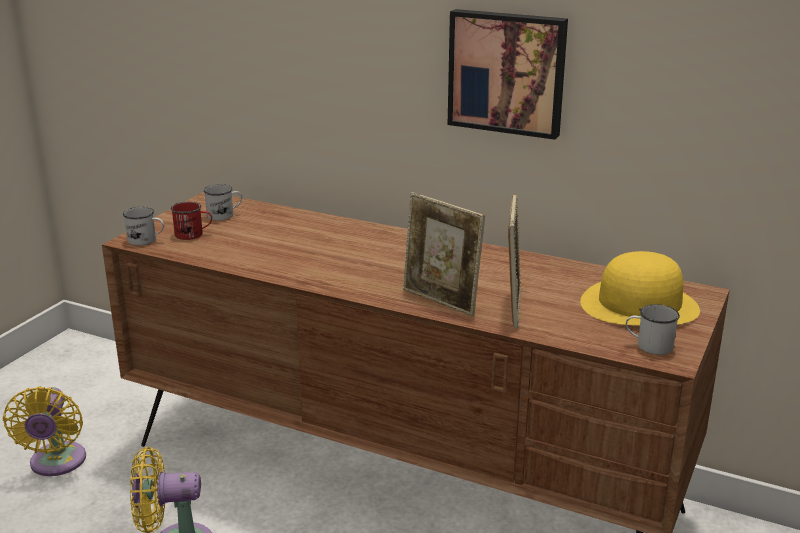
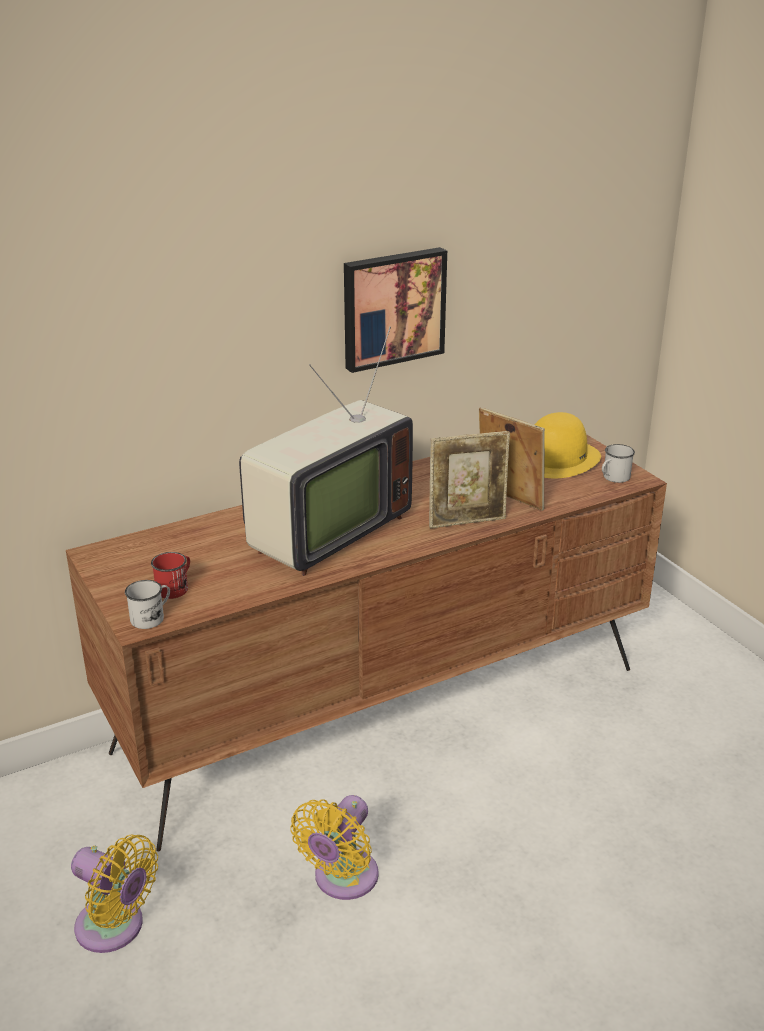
camera: 55 degrees left, 5 degrees up
(224, 215) = (151, 558): white mug -> none
(336, 254) = (323, 533): none -> television

